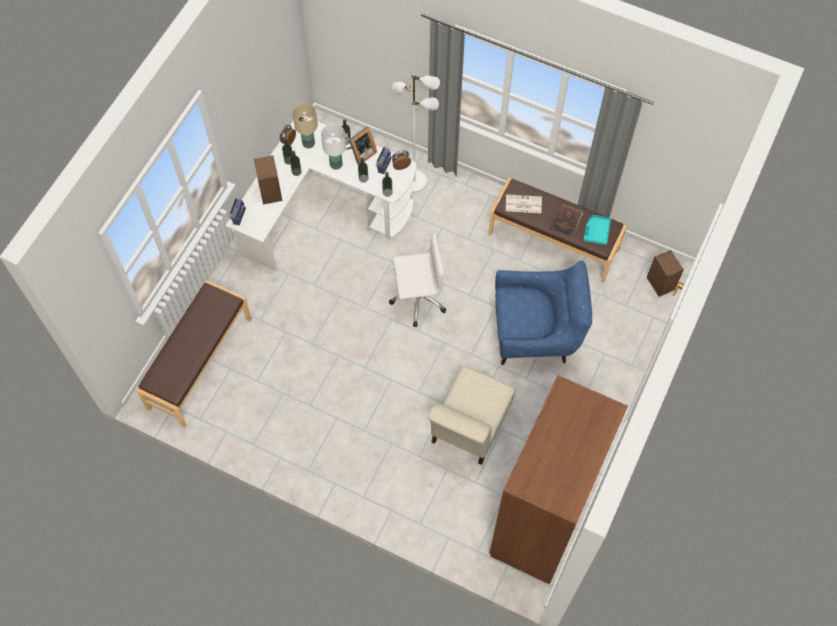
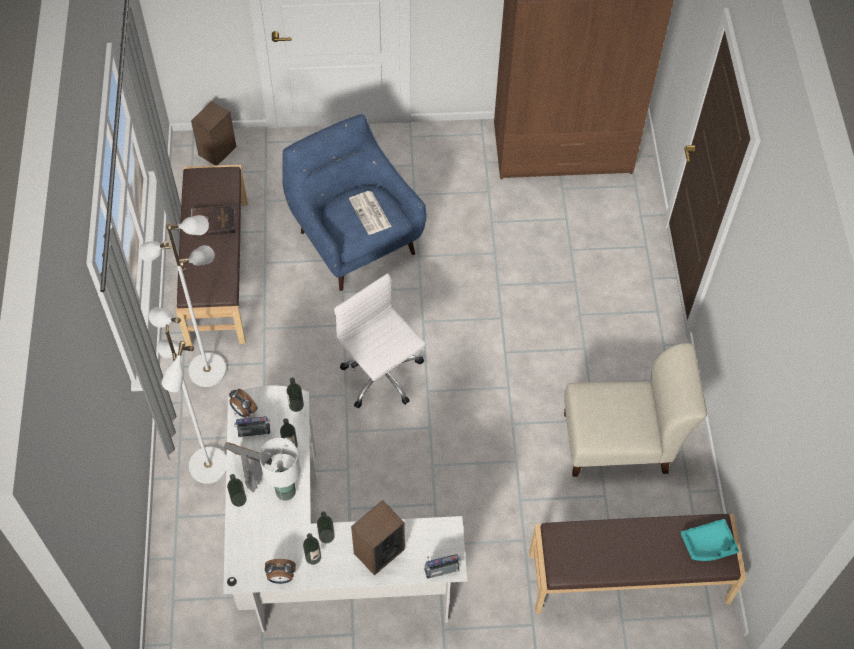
camera: 120 degrees left, 5 degrees down
(308, 143) = (269, 548): beige table lamp -> none
(469, 427) = (509, 251): beige chair -> beige chair (621, 442)
(481, 207) = (207, 369): none -> white floor lamp
(523, 204) = (212, 275): newspaper -> newspaper (370, 213)
(596, 232) = (211, 187): turquoise tray -> turquoise tray (708, 544)

